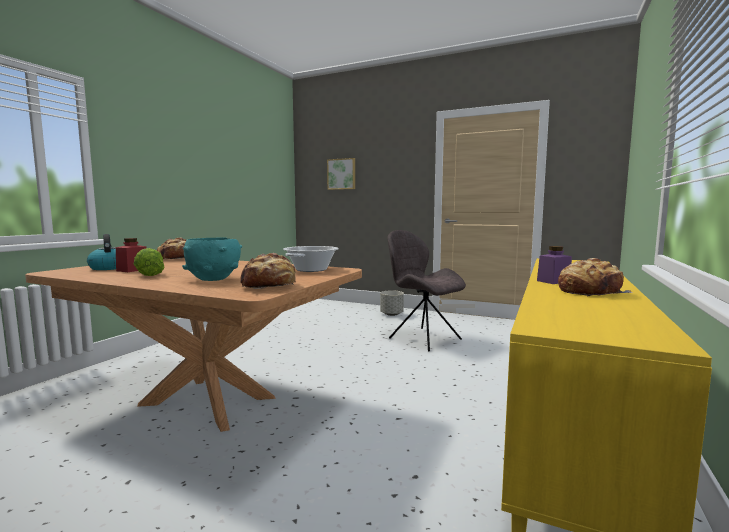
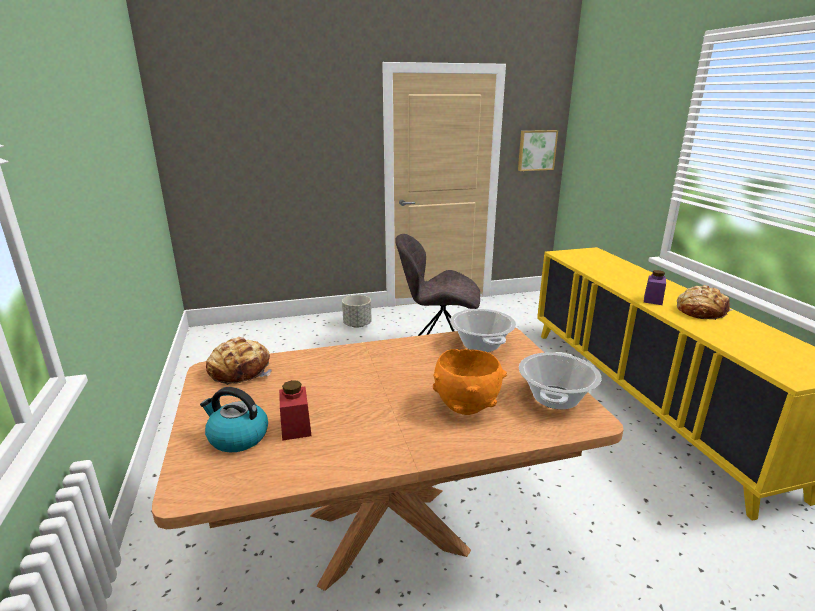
camera: 40 degrees left, 15 degrees up
(149, 273) = (354, 427): lettuce -> none
(214, 279) = (466, 406): turquoise bowl -> orange bowl
(269, 286) = (555, 397): bread -> cooking pot
(341, 174) = (246, 143): picture -> picture (536, 150)

